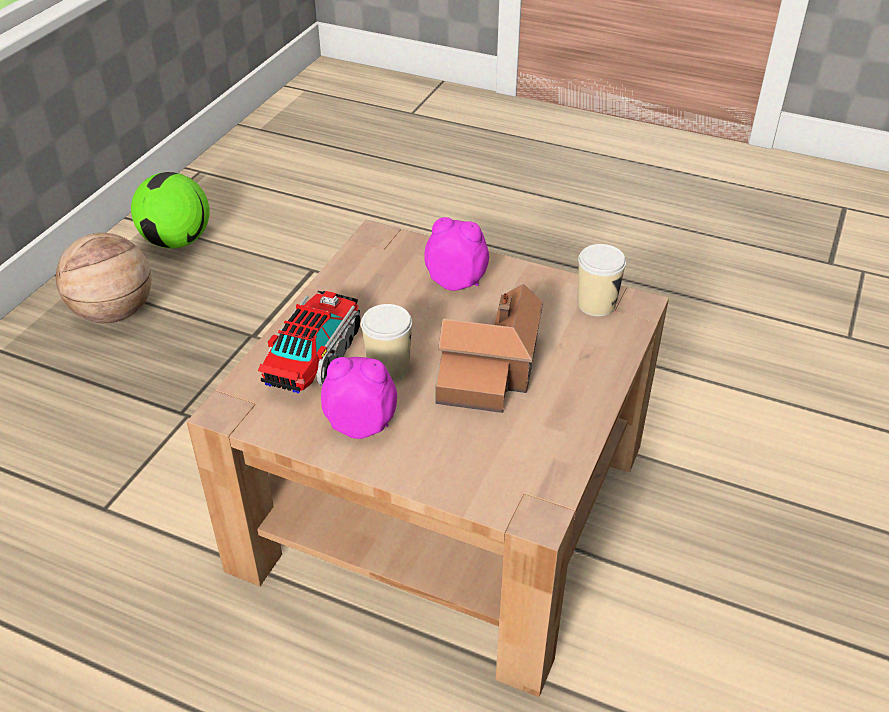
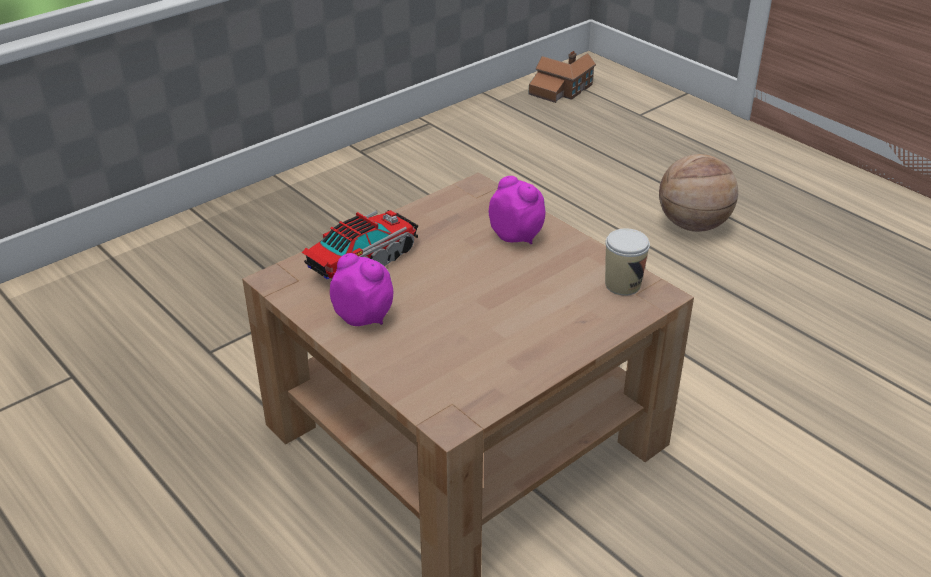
camera: 25 degrees right, 5 degrees down
(114, 313) = (300, 214): basketball -> basketball (693, 225)
(177, 241) = (379, 173): football -> none
(388, 367) = (414, 284): cup -> none
(490, 370) = (493, 308): toy house -> toy house (561, 89)

